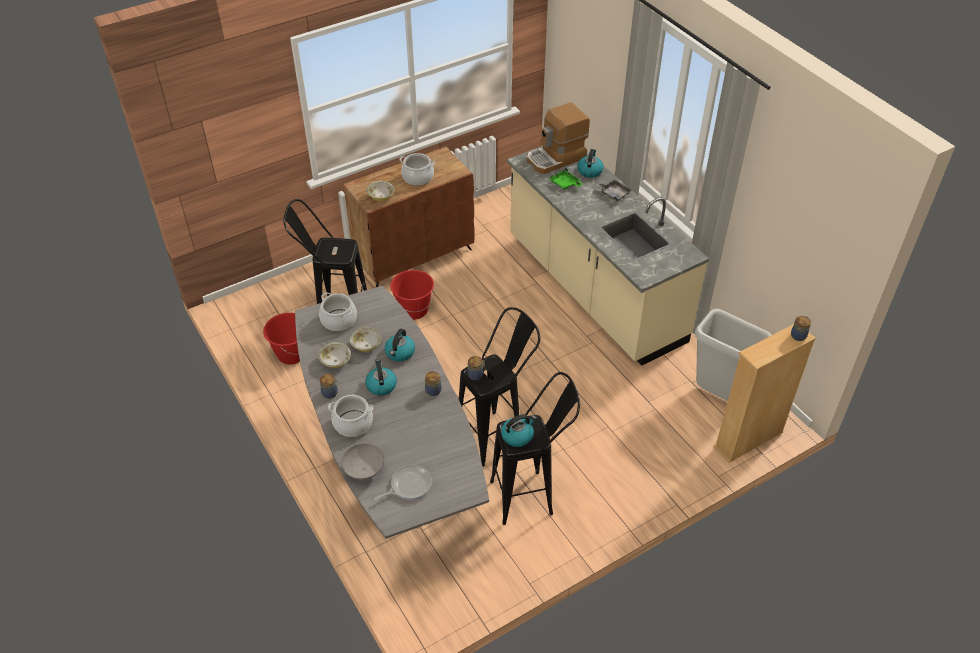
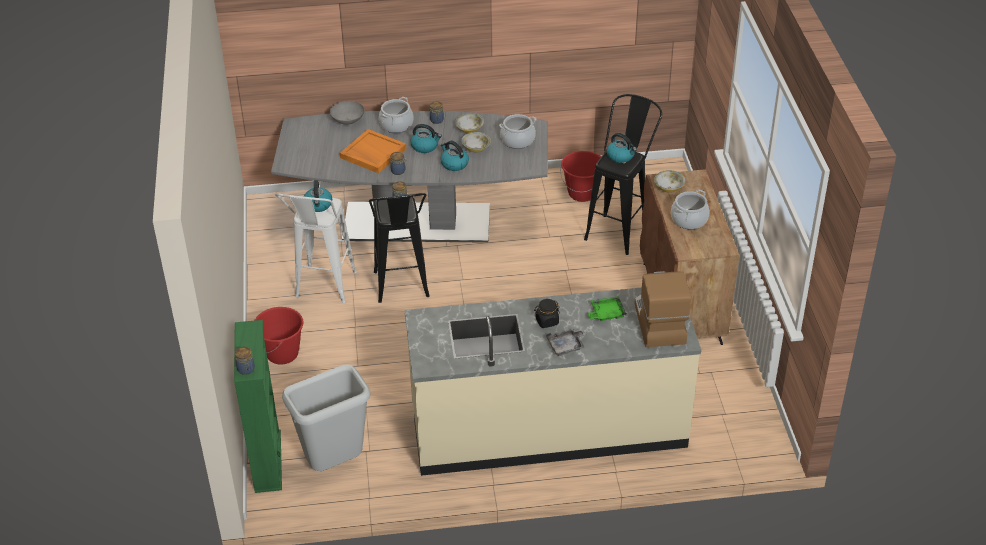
camera: 115 degrees right, 5 degrees down
(408, 485) = (316, 137): frying pan -> none
(413, 423) = (372, 153): none -> orange tray
(414, 310) = (596, 281): red bucket -> red bucket (282, 354)
(532, 495) = (323, 291): black stool -> white stool
(589, 171) = (619, 342): kettle -> kettle (621, 156)
(595, 210) = (546, 321): none -> black jar
(748, 439) = (267, 461): beige bookcase -> green bookcase

